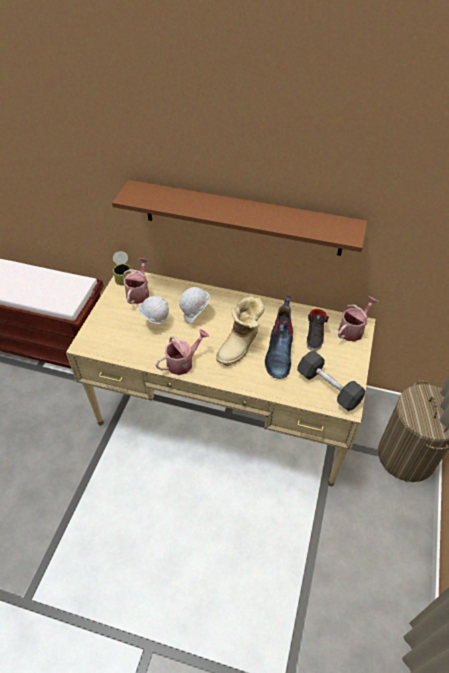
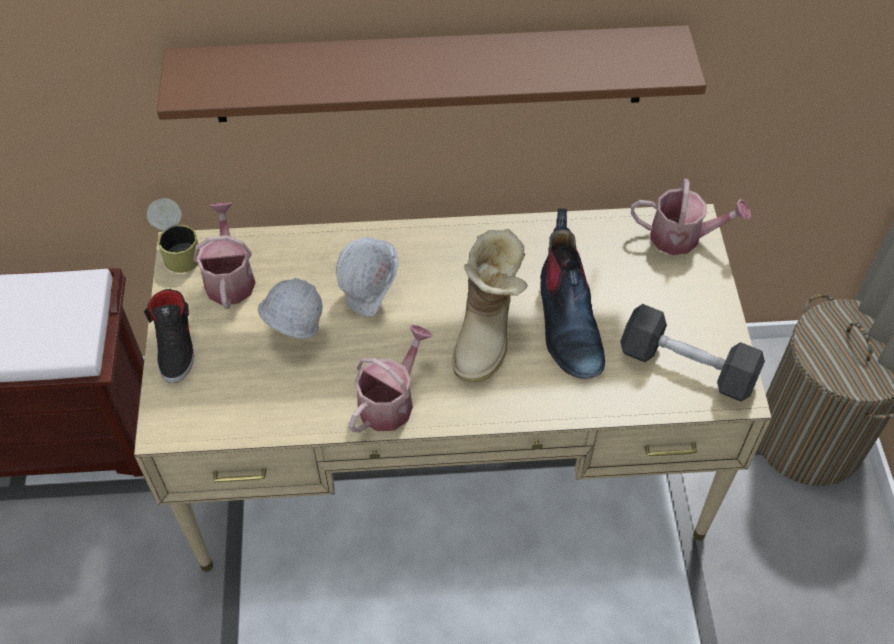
camera: 20 degrees left, 5 degrees up
(315, 335) = (618, 268): black shoe -> black shoe (176, 345)
(353, 329) = (682, 237): watering can -> watering can turned 75 degrees clockwise

